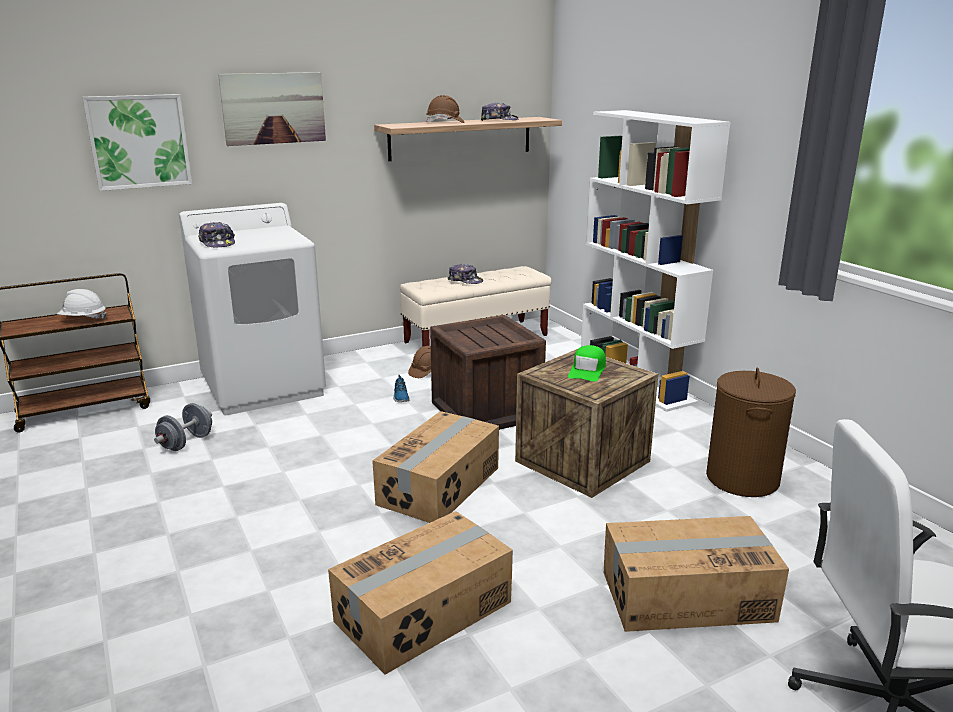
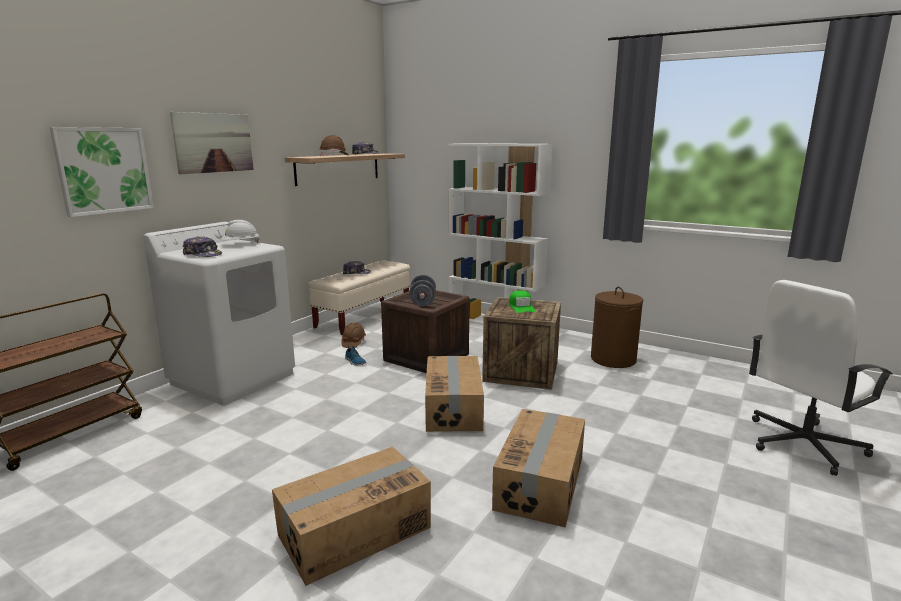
camera: 30 degrees left, 5 degrees down
(83, 319) = (70, 342): white hard hat -> white hard hat (240, 244)
(186, 443) = (214, 433): grey dumbbell -> grey dumbbell (423, 302)
(686, 595) = (661, 424): cardboard box -> cardboard box (354, 531)

